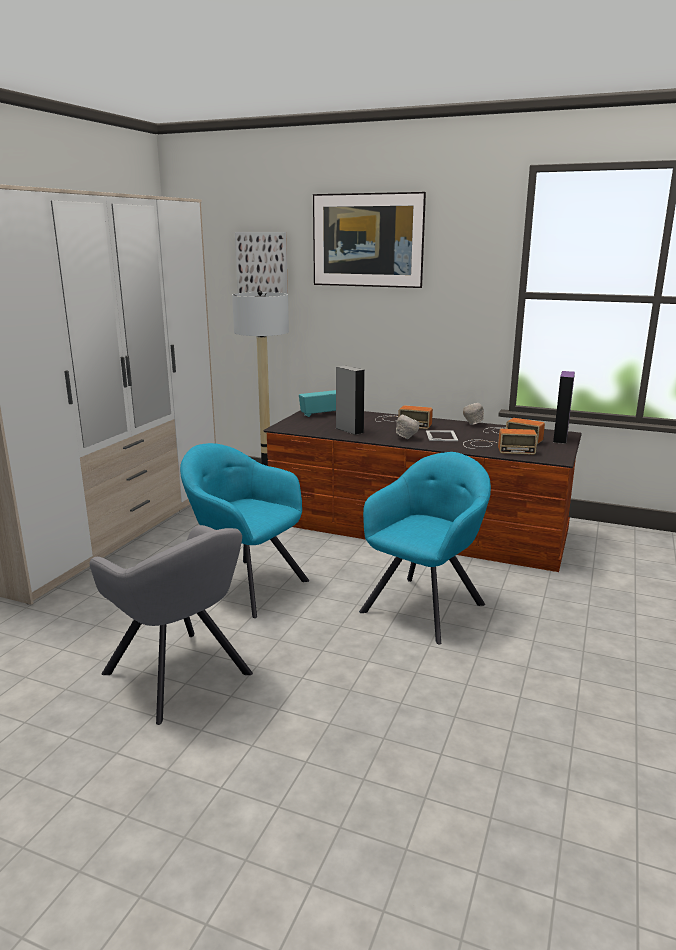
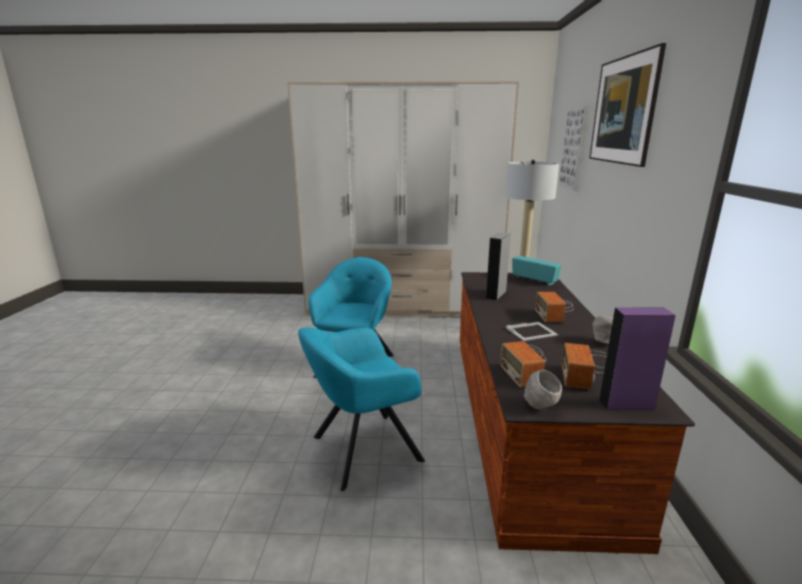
camera: 70 degrees right, 0 degrees up
(181, 676) = (241, 371): grey armchair -> none
(406, 438) = (500, 317): grey bowl -> grey bowl (540, 407)
(425, 605) = (362, 450): turquoise armchair -> turquoise armchair turned 135 degrees clockwise

